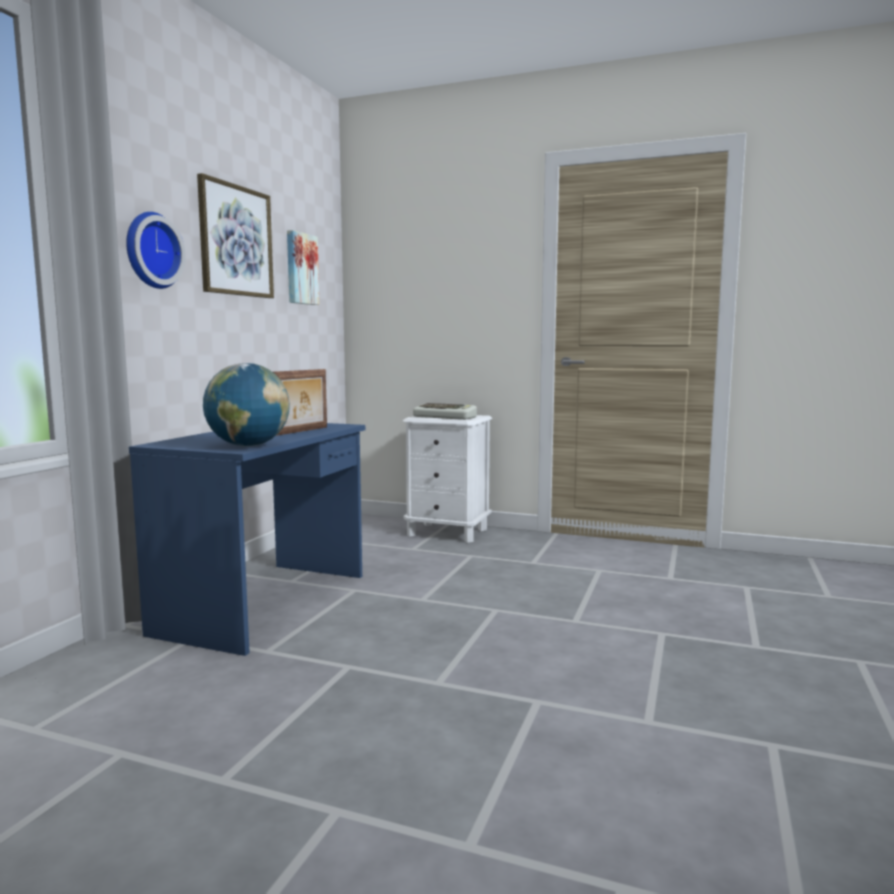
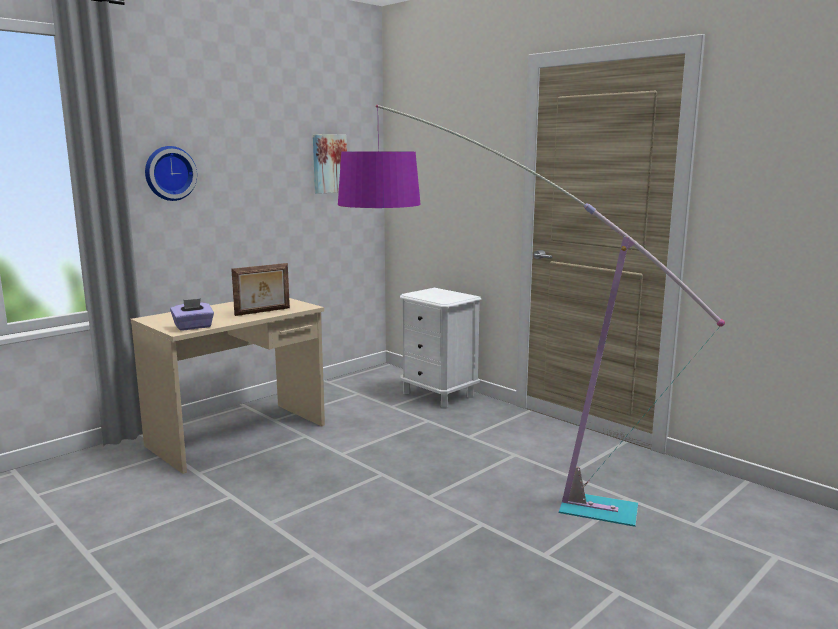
camera: 25 degrees right, 5 degrees up
(236, 241) = (254, 152): picture -> none
(248, 446) = (193, 327): globe -> purple tissue box
(267, 603) = (238, 436): blue desk -> beige desk
(446, 417) = (436, 295): keyboard -> none
(603, 603) = (473, 486): none -> floor lamp

